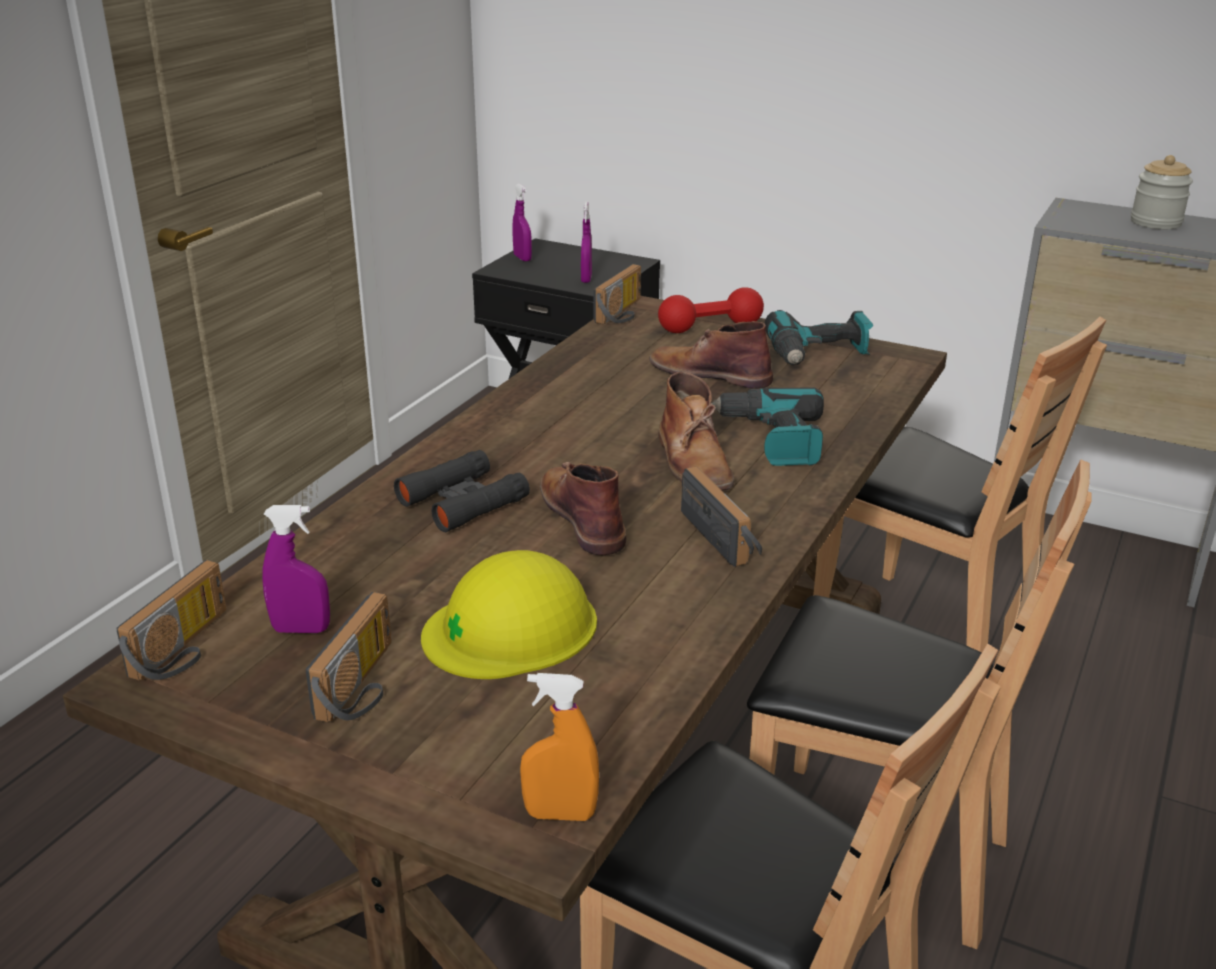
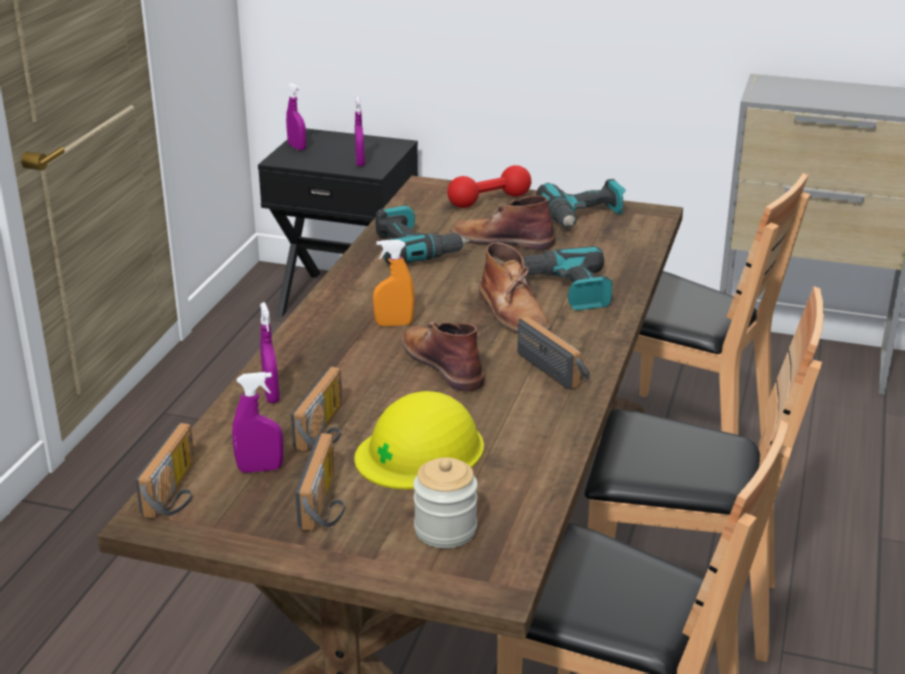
camera: 10 degrees left, 0 degrees up
(357, 536) = (271, 395): none -> purple spray bottle
(463, 501) = (344, 360): black binoculars -> none
(560, 814) = (504, 571): orange spray bottle -> orange spray bottle (394, 324)
(601, 375) = (415, 249): none -> power drill
(623, 313) = (413, 193): radio -> radio (326, 429)
(1155, 222) = (831, 91): jar -> jar (445, 530)

